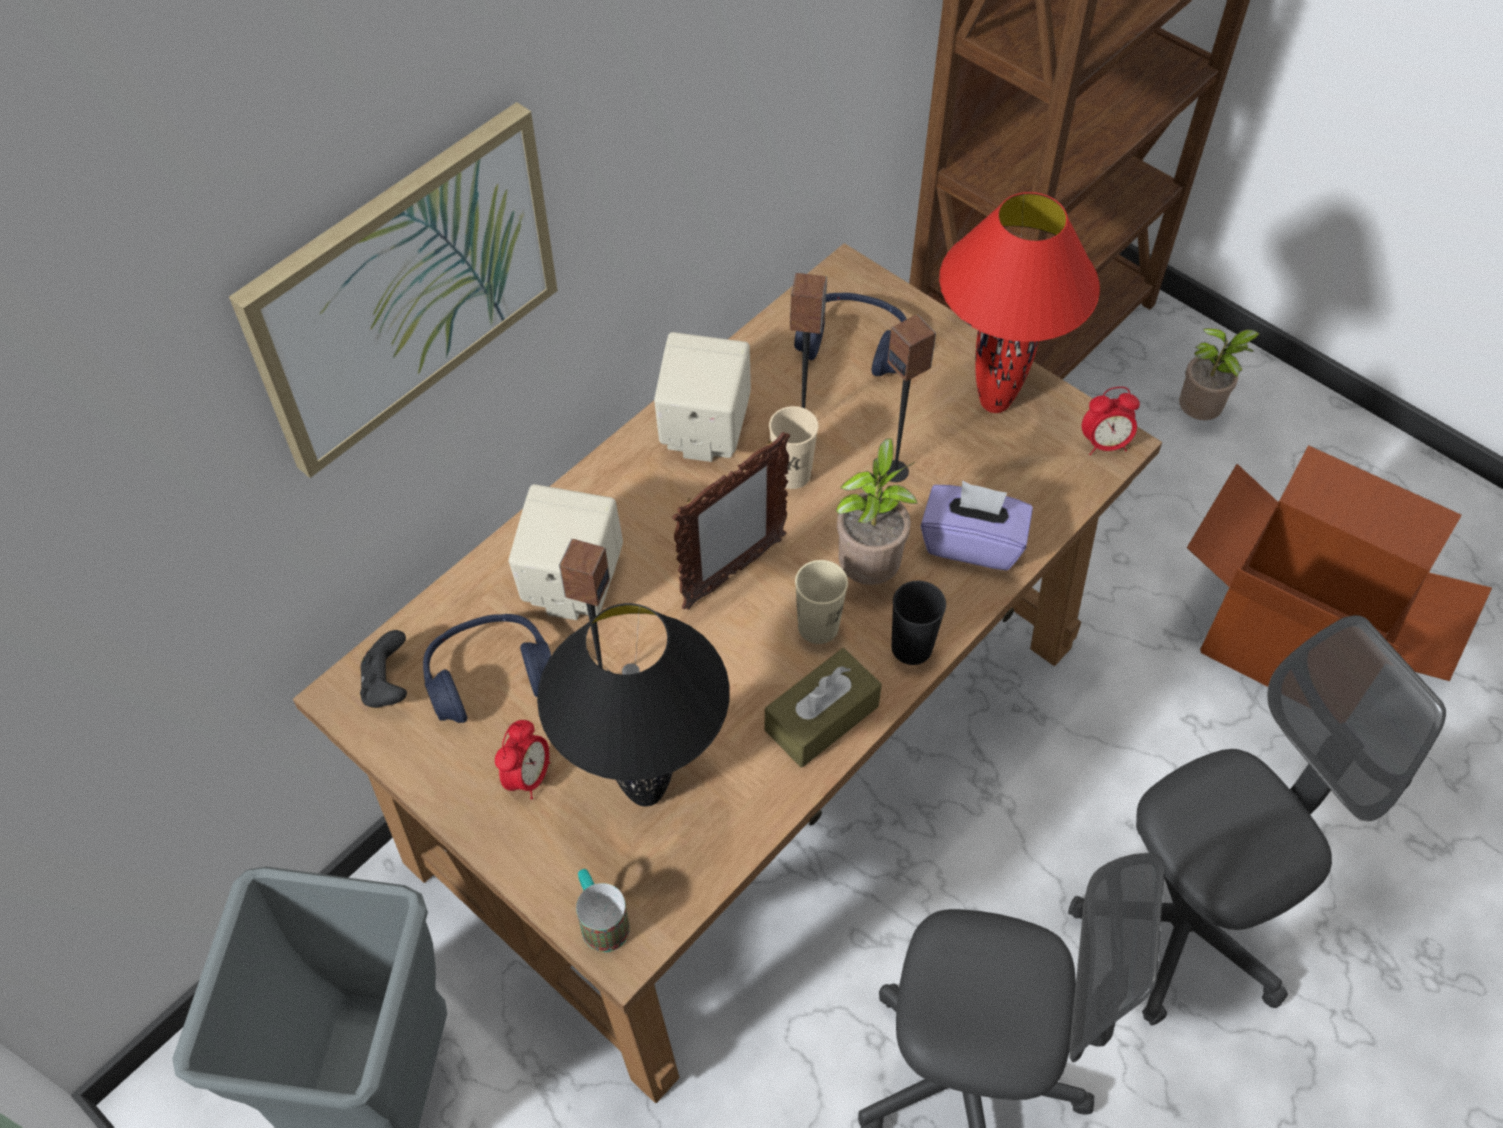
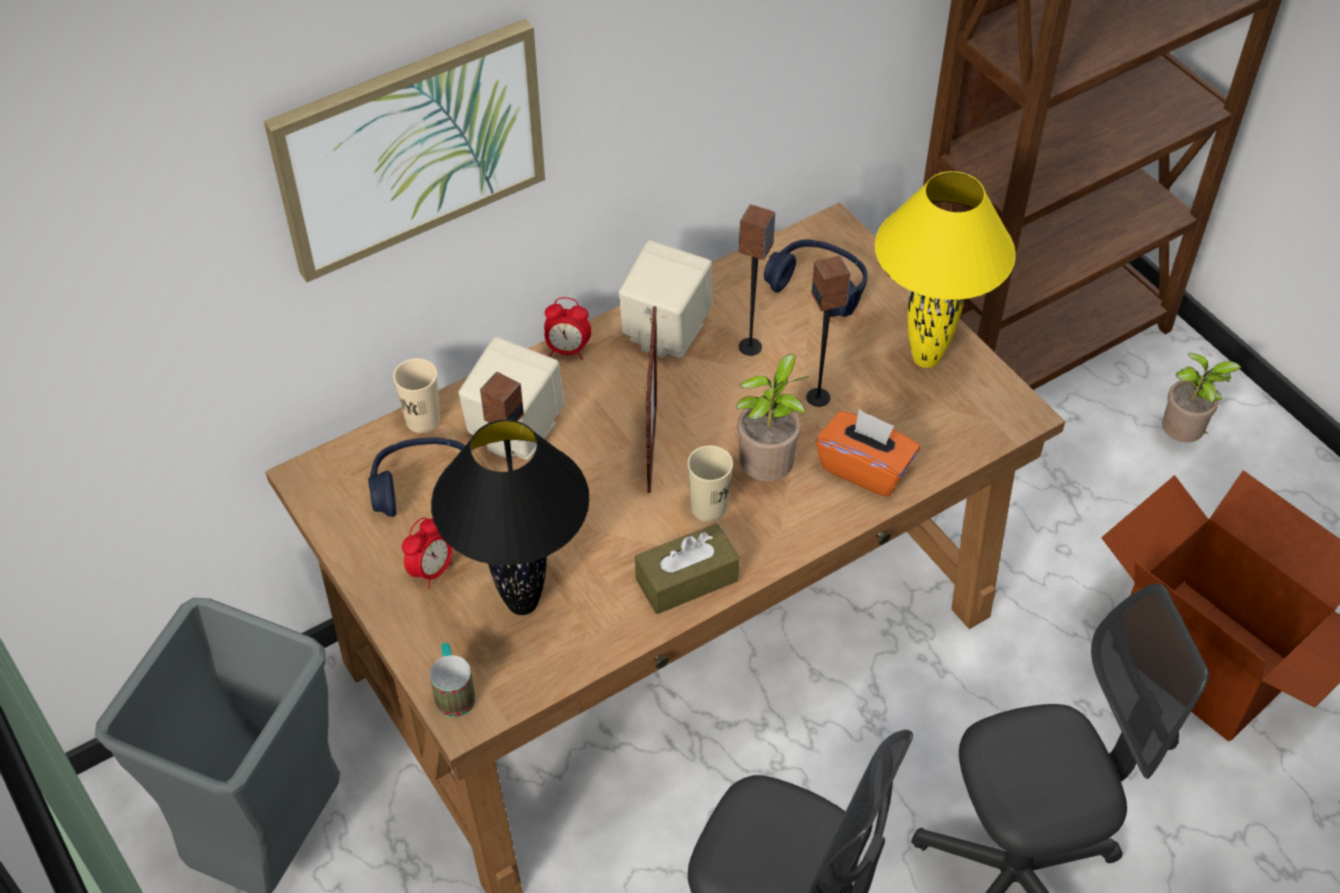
camera: 15 degrees right, 5 degrees down
(388, 685) = (343, 477): black game controller -> none
(733, 573) = (651, 450): picture frame -> picture frame turned 60 degrees counterclockwise
(791, 474) = (728, 381): beige cup -> beige cup (423, 420)
(911, 647) = (782, 541): black cup -> none
(972, 542) = (865, 468): purple tissue box -> orange tissue box
(994, 404) = (925, 360): red table lamp -> yellow table lamp
(1104, 444) = (1012, 412): alarm clock -> alarm clock (567, 350)

